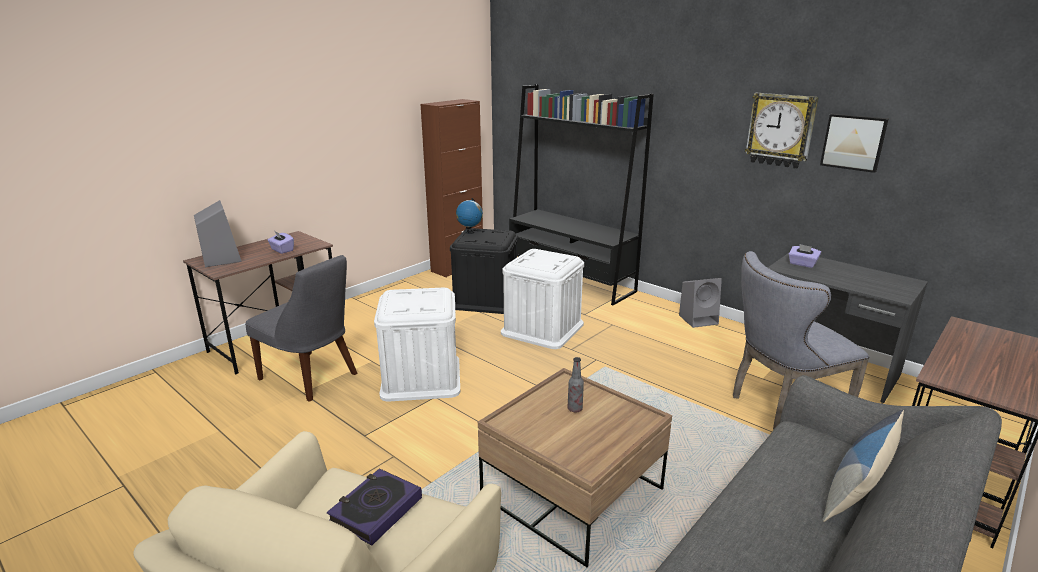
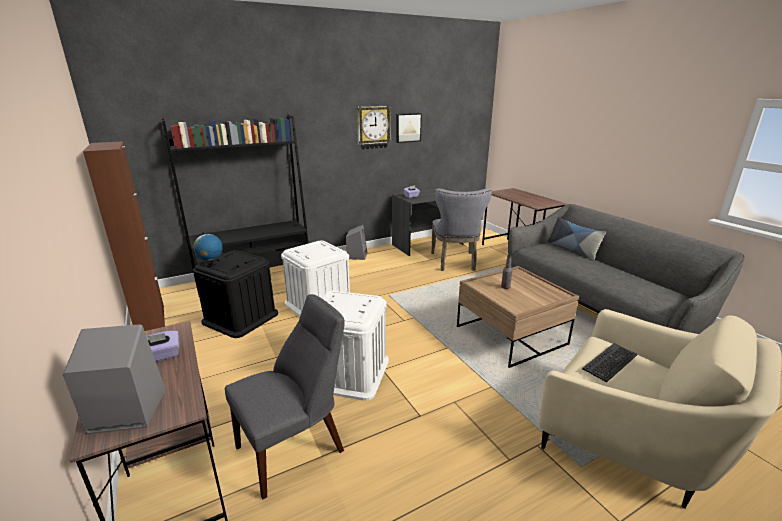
camera: 70 degrees left, 0 degrees up
(376, 510) = (610, 362): book -> keyboard

